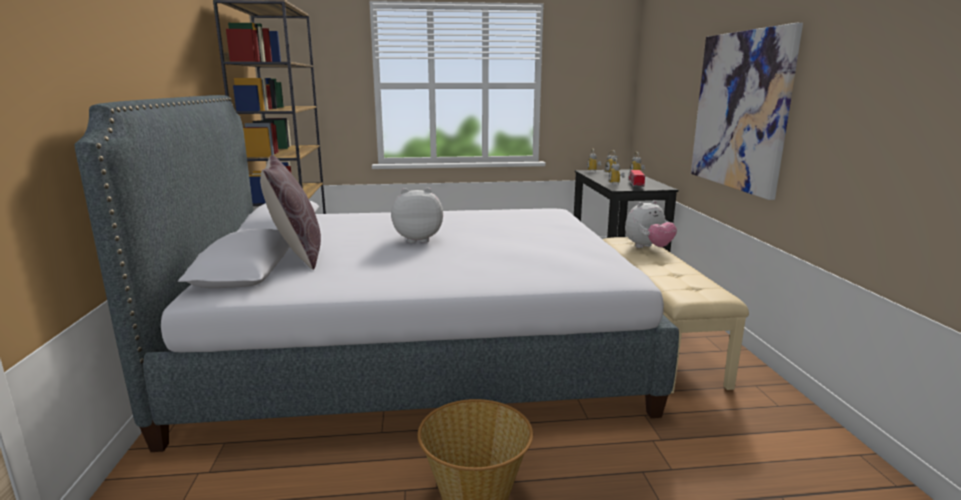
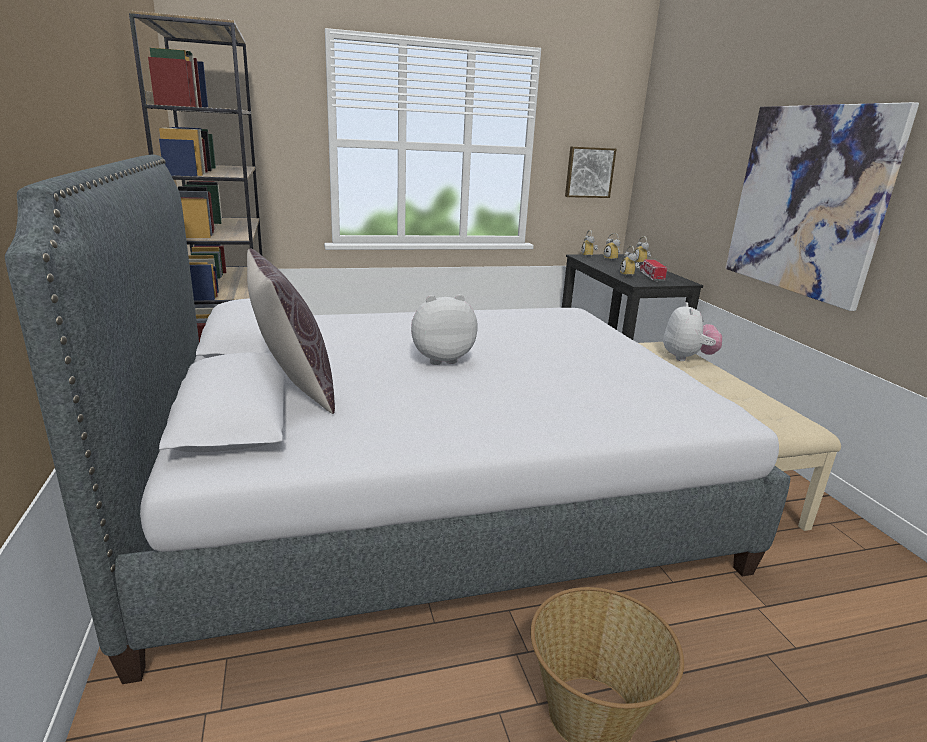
camera: 10 degrees left, 5 degrees up
(592, 101) = (589, 172): none -> picture
(648, 248) = (687, 358): plush toy -> plush toy turned 45 degrees counterclockwise

